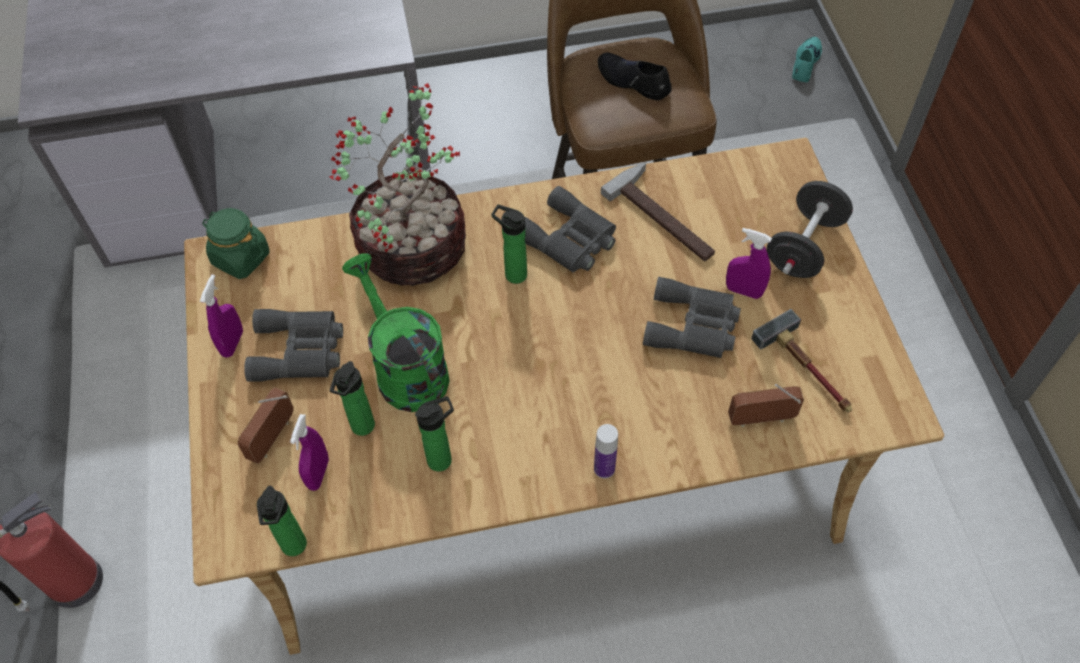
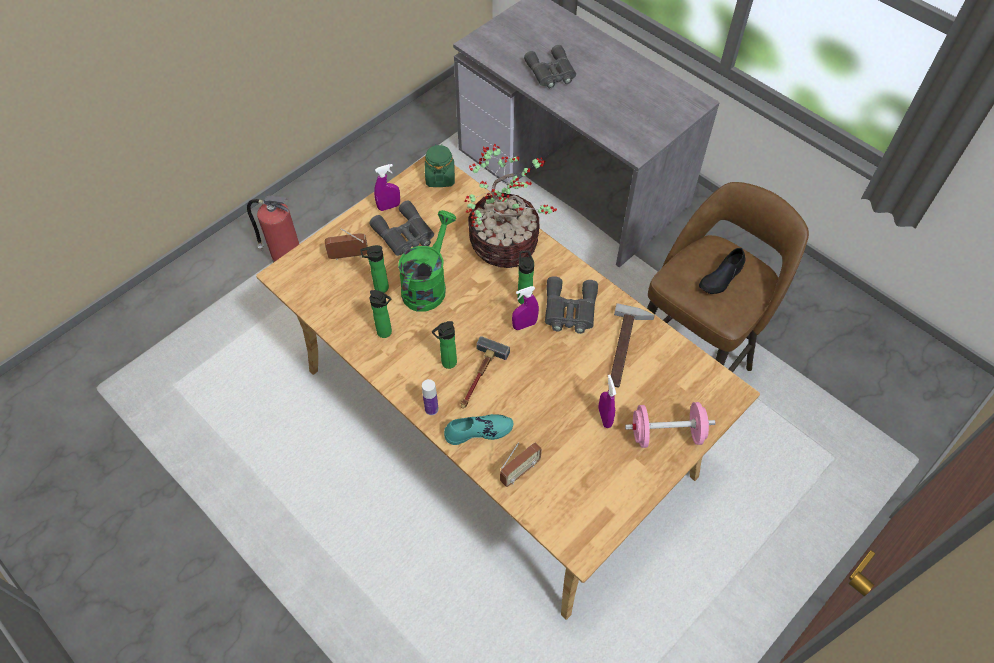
camera: 55 degrees right, 0 degrees up
(294, 548) = (296, 301): bottle -> bottle (447, 363)
(318, 474) = (342, 286): purple spray bottle -> purple spray bottle (524, 325)
(632, 81) = (721, 277): black shoe -> black shoe turned 135 degrees counterclockwise
(694, 326) = (558, 404): grey binoculars -> grey binoculars (551, 73)
(761, 419) = (520, 471): radio -> radio turned 90 degrees clockwise
(804, 246) = (666, 434): black dumbbell -> pink dumbbell
(805, 63) = (940, 402): turquoise shoe -> turquoise shoe (478, 431)
(808, 370) = (573, 480): hammer -> hammer (479, 378)

